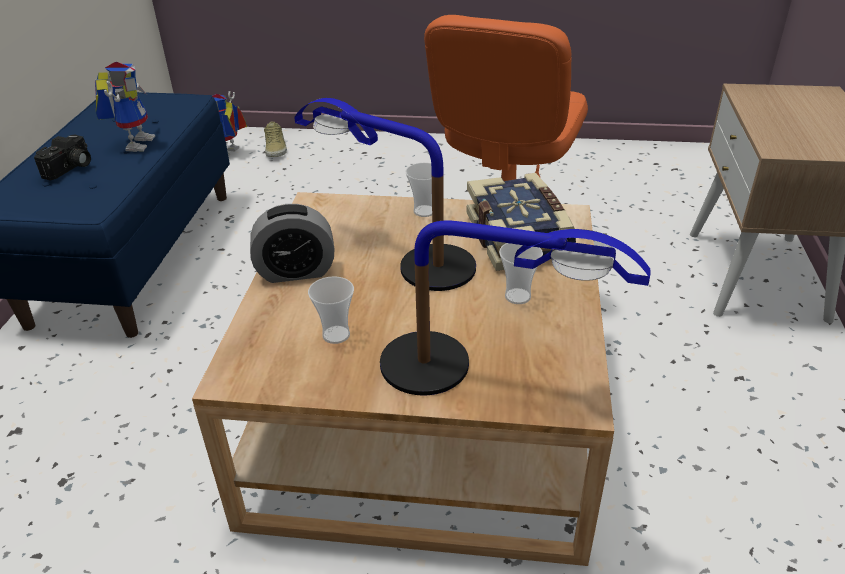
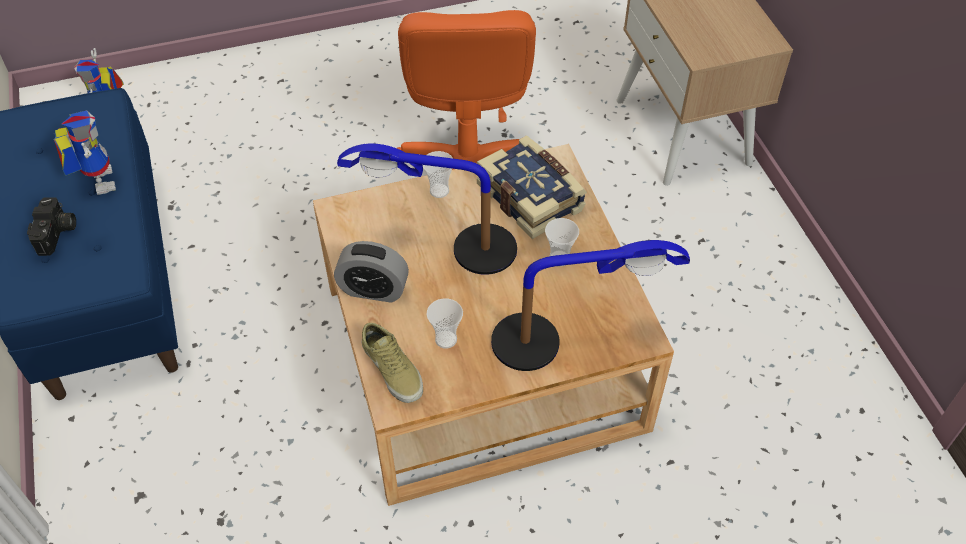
camera: 25 degrees left, 15 degrees up
(276, 148) = (159, 96): beige shoe -> beige shoe (394, 369)
(296, 271) = (373, 289): alarm clock -> alarm clock turned 45 degrees clockwise

